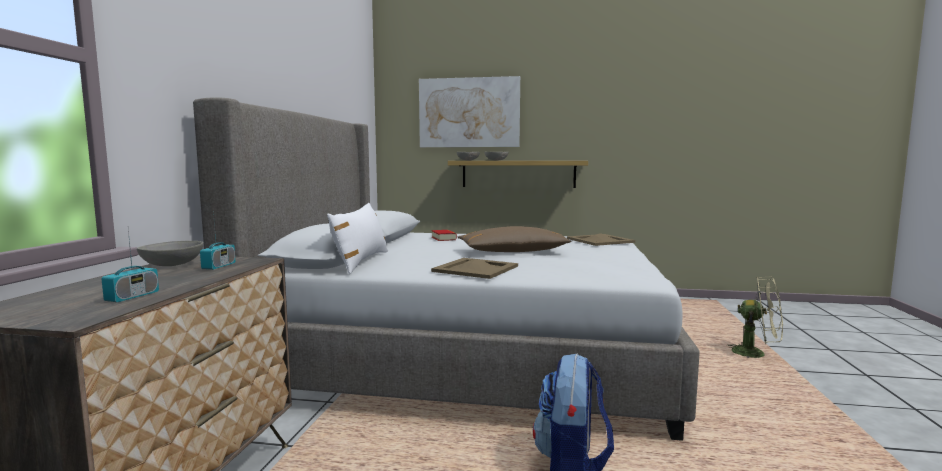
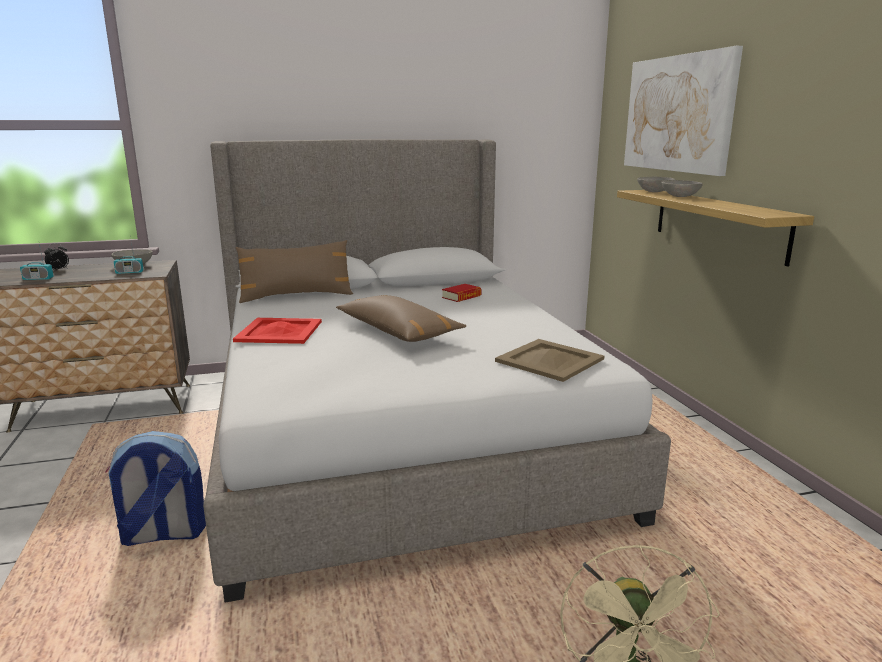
camera: 65 degrees right, 10 degrees up
(85, 290) = (59, 270): none -> alarm clock
(361, 261) = (296, 296): white pillow -> brown pillow
(476, 269) = (278, 331): beige tray -> red tray

